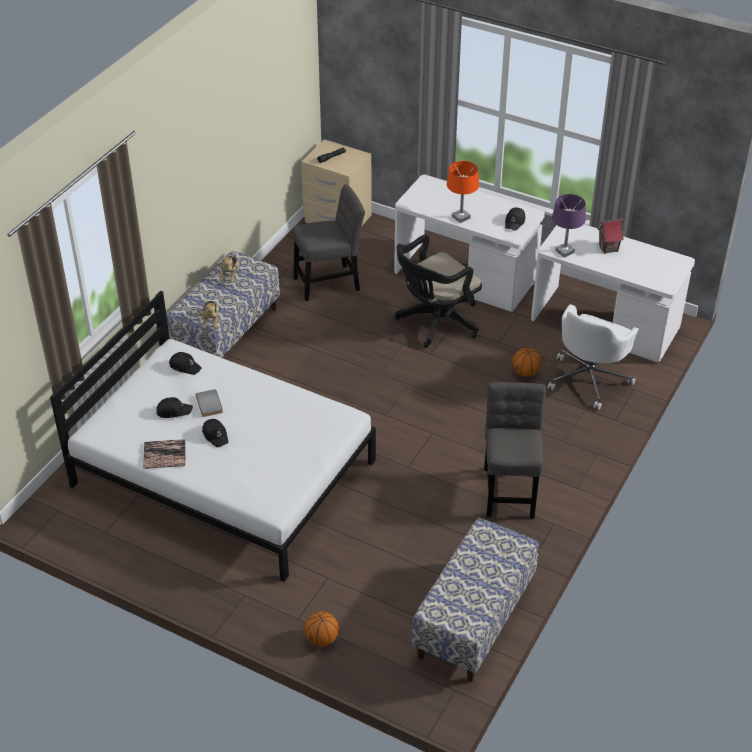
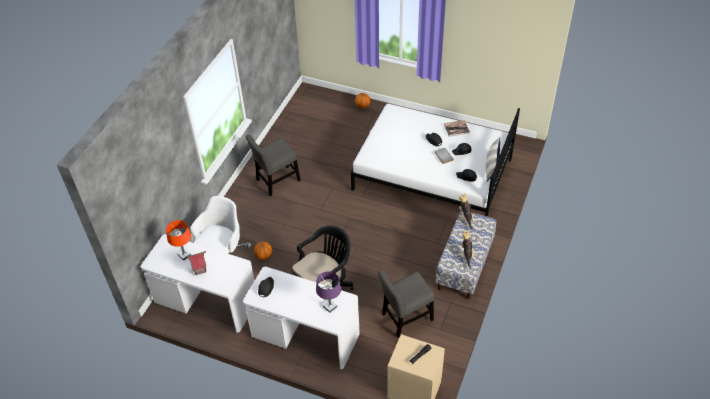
camera: 175 degrees right, 5 degrees up
(135, 382) = (491, 166): none -> pillow
(461, 217) = (306, 288): orange table lamp -> orange table lamp (184, 255)
(474, 621) = (294, 120): bench -> none
(509, 489) = (276, 181): grey chair -> grey chair turned 60 degrees clockwise
(565, 251) = (231, 263): purple table lamp -> purple table lamp (330, 307)

